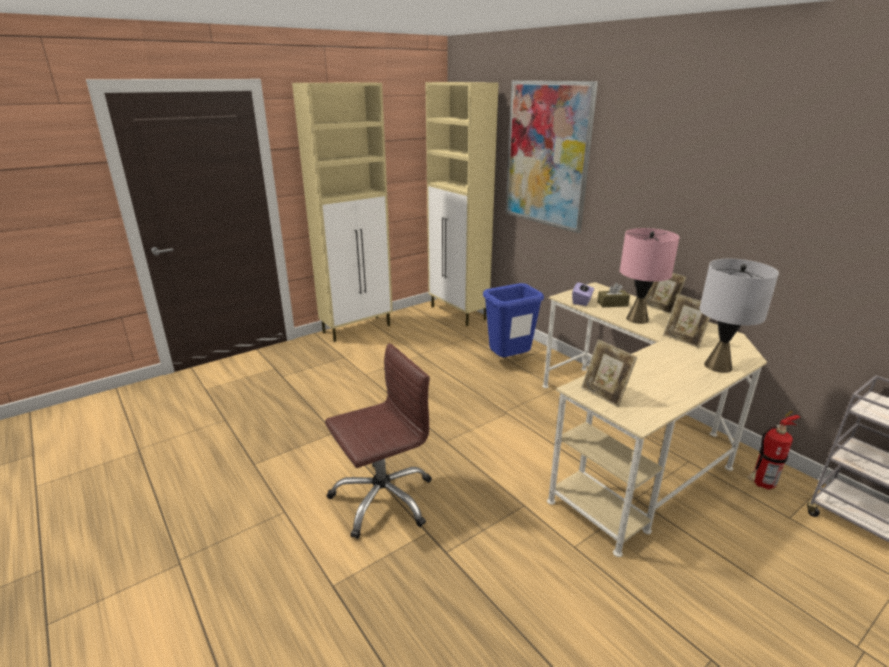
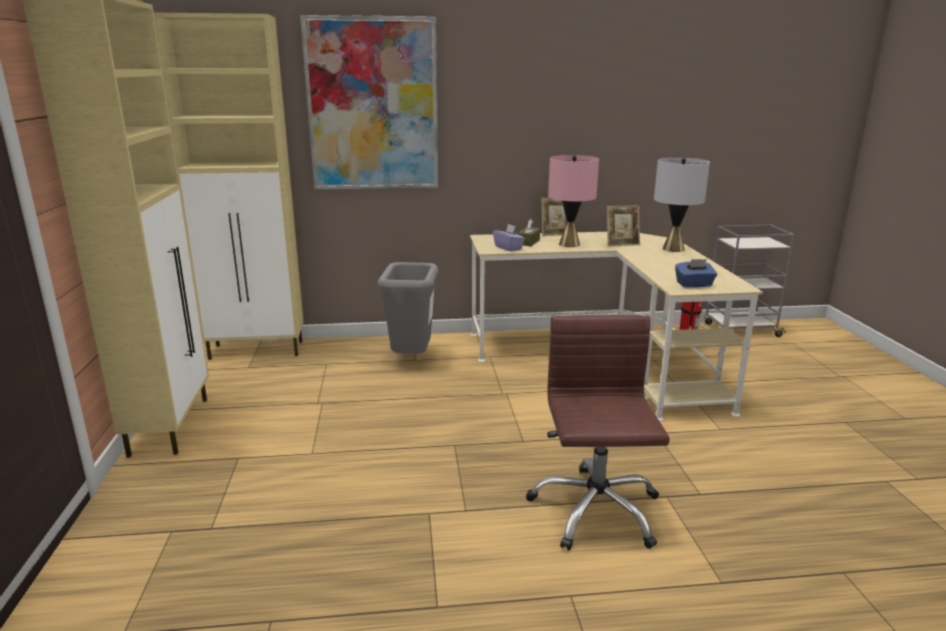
camera: 60 degrees left, 5 degrees down
(508, 361) = (411, 361): blue trash can -> grey trash can
(604, 395) = (694, 285): picture frame -> blue tissue box

